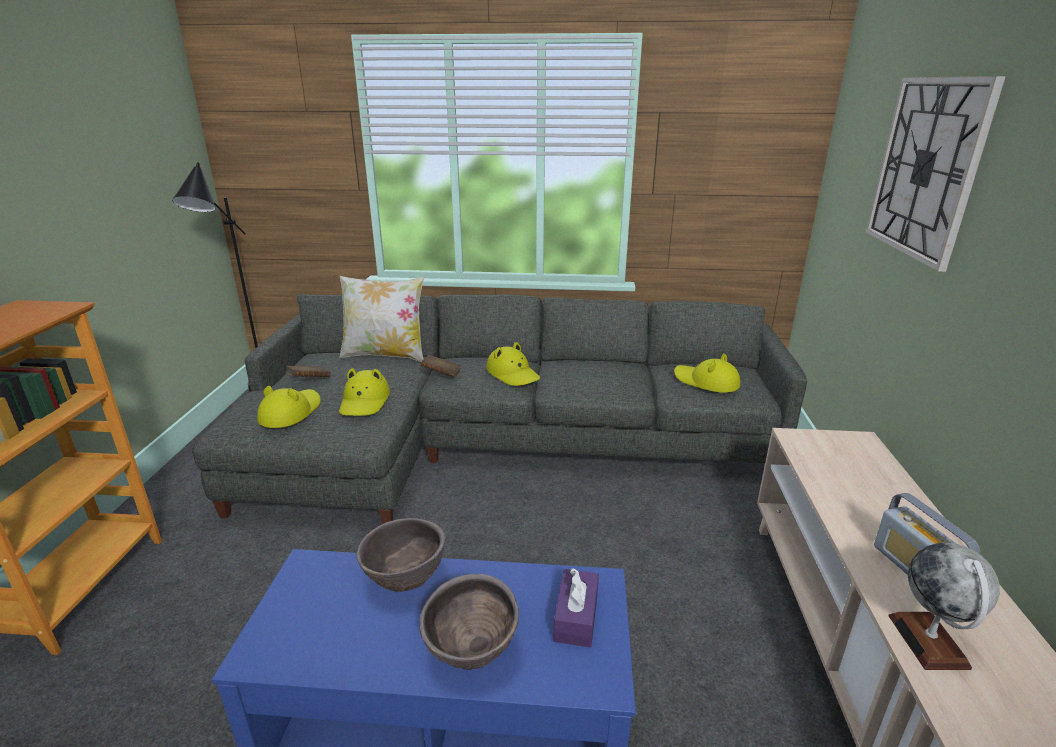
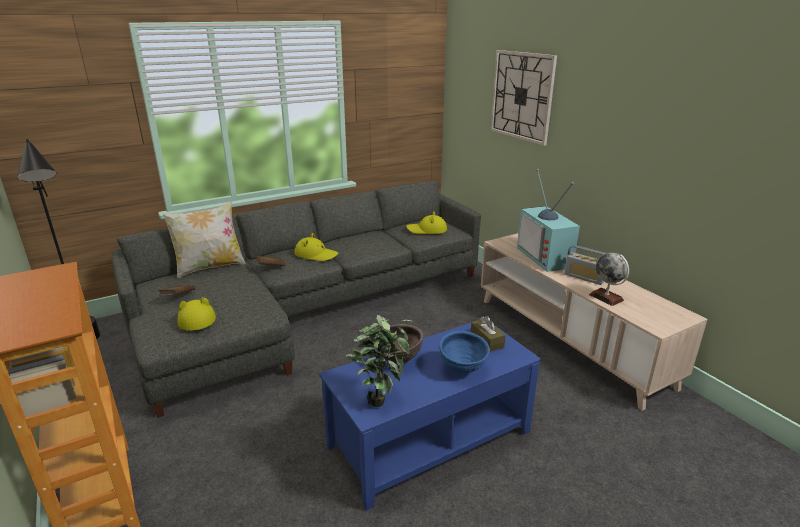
camera: 35 degrees left, 0 degrees up
(306, 633) = (380, 397): none -> potted plant
(365, 402) = (241, 296): yellow hat -> none
(471, 652) = (462, 369): brown bowl -> blue bowl
(576, 617) = (487, 341): purple tissue box -> brown tissue box
(871, 497) = (547, 257): none -> television

